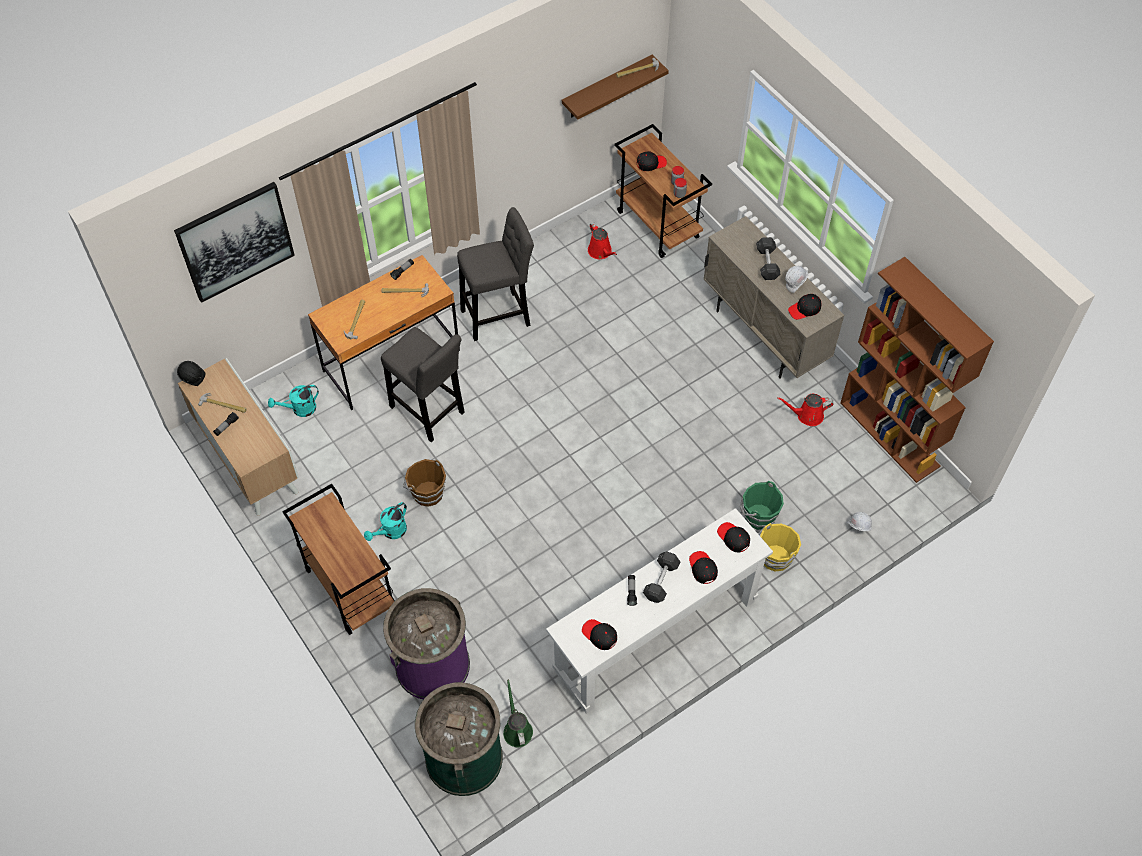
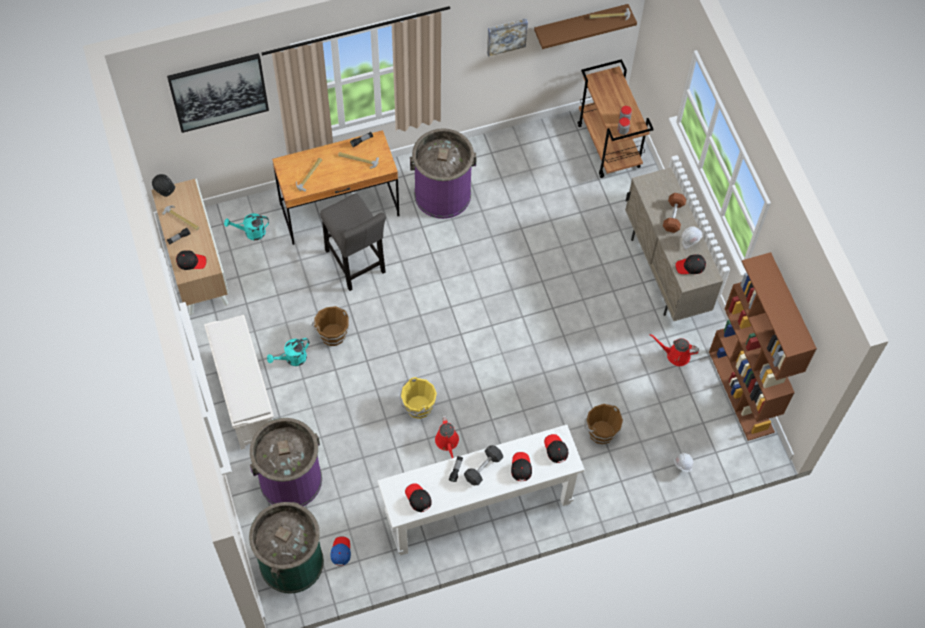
camera: 15 degrees right, 5 degrees up
(349, 587) = (244, 396): brown cart -> white shoe rack
(499, 316) = (442, 194): grey stool -> purple trash can
(517, 729) = (340, 551): green watering can -> blue cap
(534, 115) = (506, 35): none -> picture
(601, 252) = (549, 158): red watering can -> red watering can (447, 442)
(651, 163) = (608, 95): black cap -> black cap (191, 262)
(758, 516) = (600, 431): green bucket -> brown bucket
(767, 264) = (673, 216): grey dumbbell -> brown dumbbell
(775, 558) = (601, 471): yellow bucket -> yellow bucket (418, 407)

